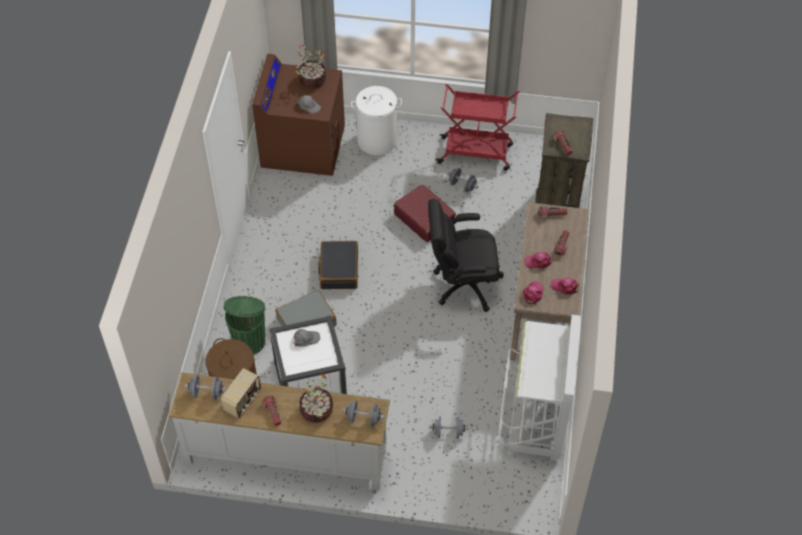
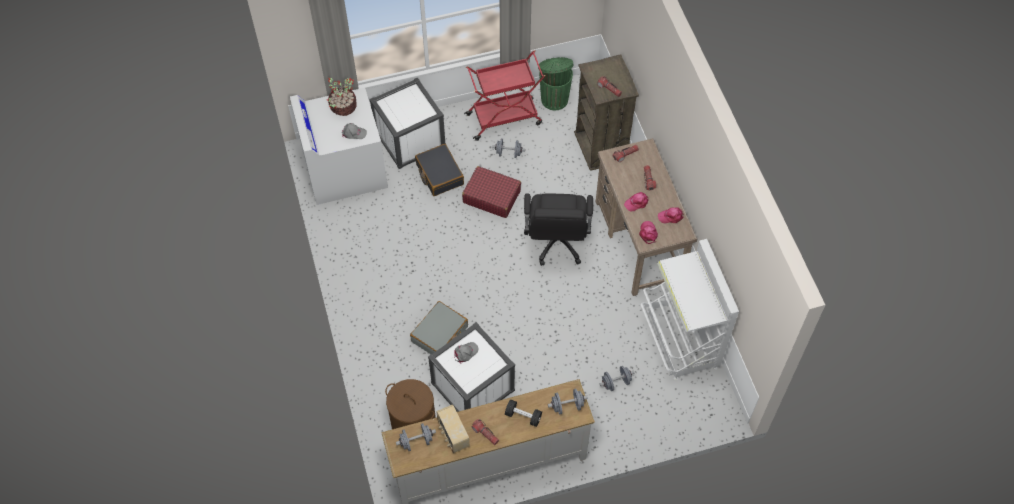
camera: 25 degrees left, 5 degrees up
(243, 401) = (453, 435): radio -> radio turned 150 degrees clockwise
(249, 340) = (398, 372): green trash can -> green trash can (554, 98)
(303, 145) = (345, 169): brown washing machine -> white washing machine
(317, 411) = (523, 416): potted plant -> black dumbbell
(339, 270) = (442, 274): black suitcase -> black suitcase (439, 174)
(377, 140) = (410, 139): white laundry basket -> white storage box
(462, 284) = (556, 244): black office chair -> black office chair turned 60 degrees counterclockwise

